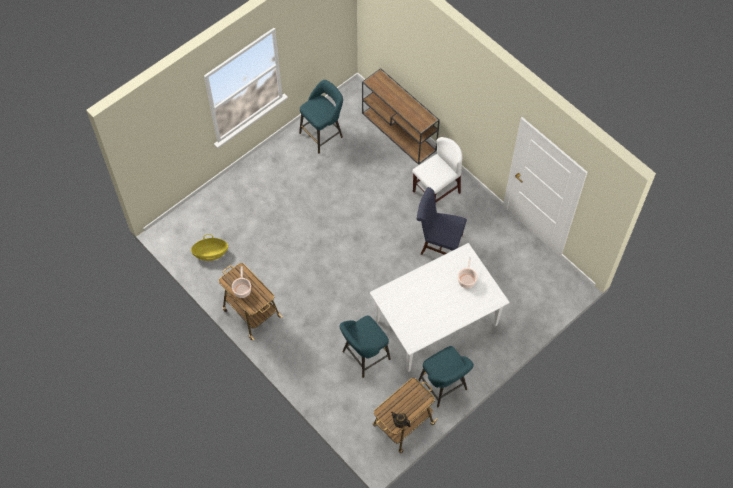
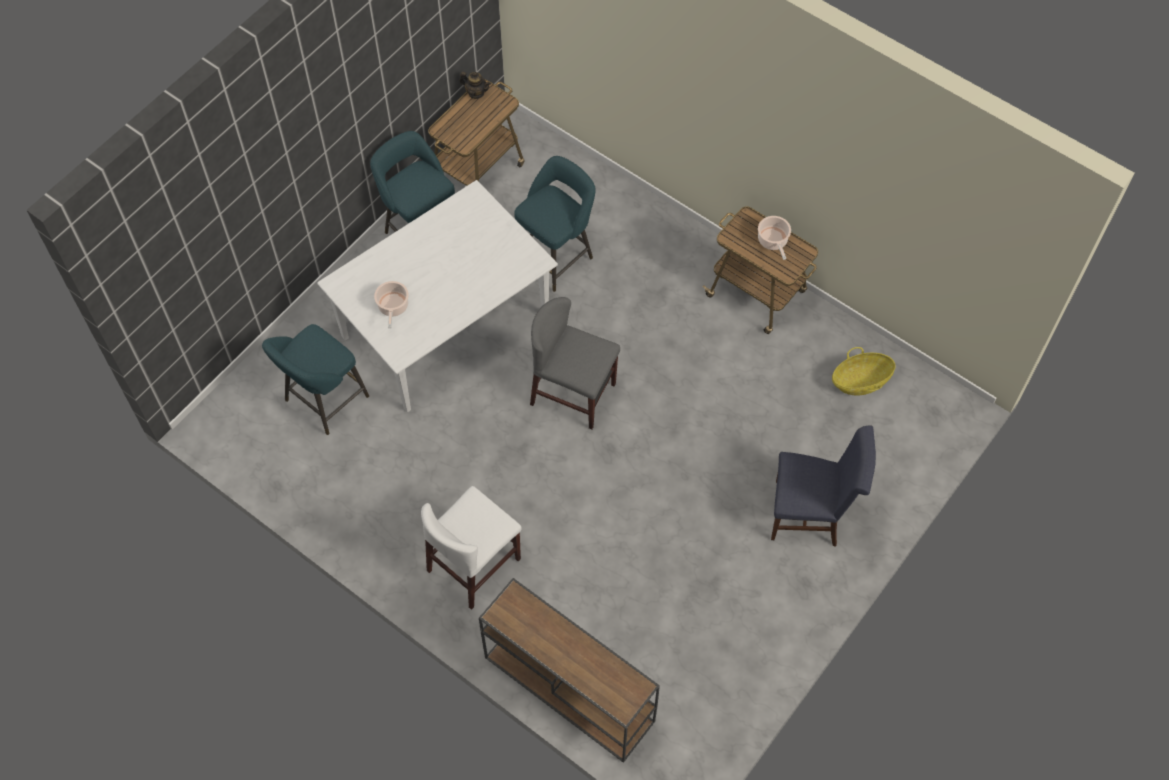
camera: 170 degrees right, 0 degrees up
(323, 134) = (724, 657): turquoise stool -> turquoise stool (323, 401)
(370, 270) = (573, 394): none -> grey chair
(438, 244) = (457, 461): blue chair -> blue chair (811, 514)

